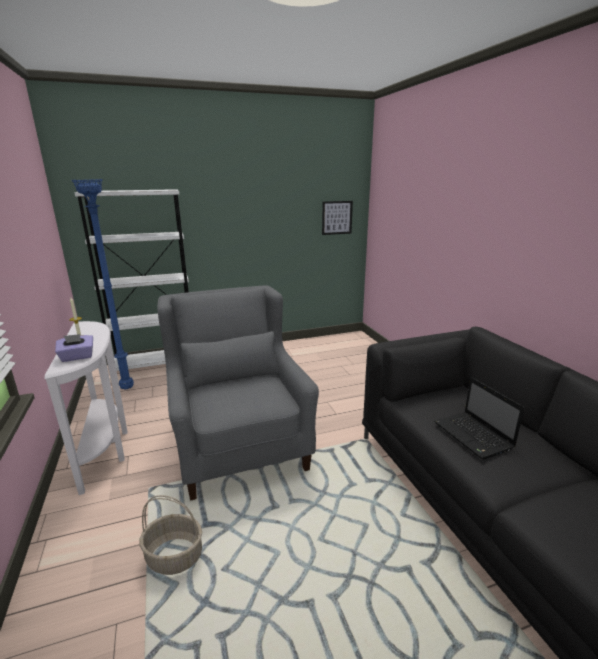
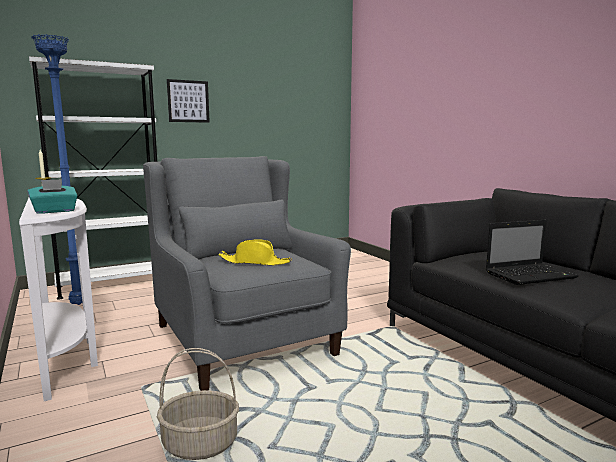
camera: 10 degrees left, 10 degrees down
(77, 357) = (54, 211): purple tissue box -> turquoise tissue box
(237, 398) = (255, 262): none -> yellow hat
(337, 217) = (319, 117): picture -> picture (188, 101)
(474, 436) = (531, 275): laptop -> laptop turned 75 degrees counterclockwise

